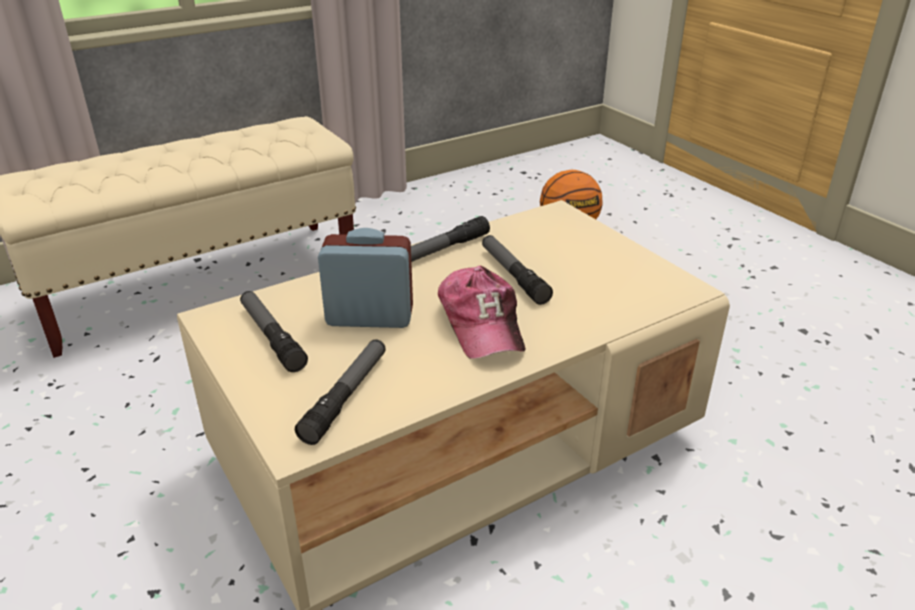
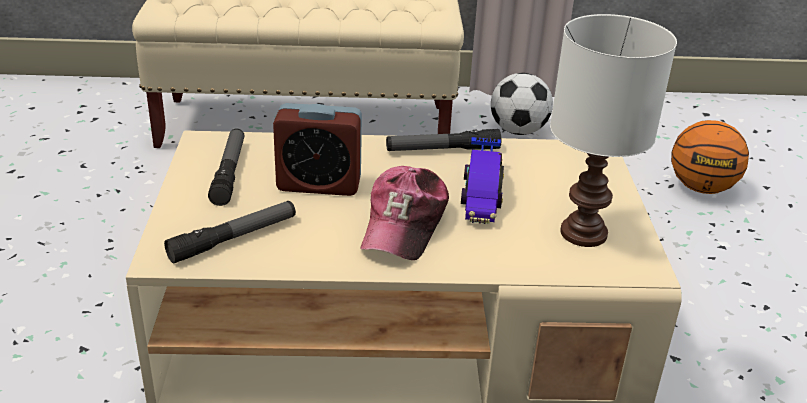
camera: 30 degrees right, 0 degrees up
(370, 317) = (319, 184): alarm clock -> alarm clock turned 150 degrees clockwise
(396, 228) = (518, 131): none -> football
(513, 275) = (482, 194): flashlight -> toy car
(622, 279) = (585, 234): none -> white table lamp

